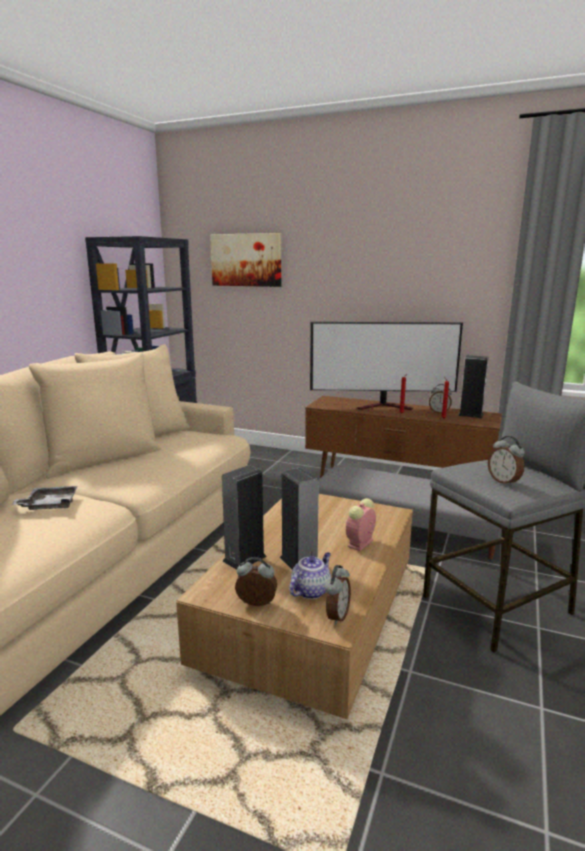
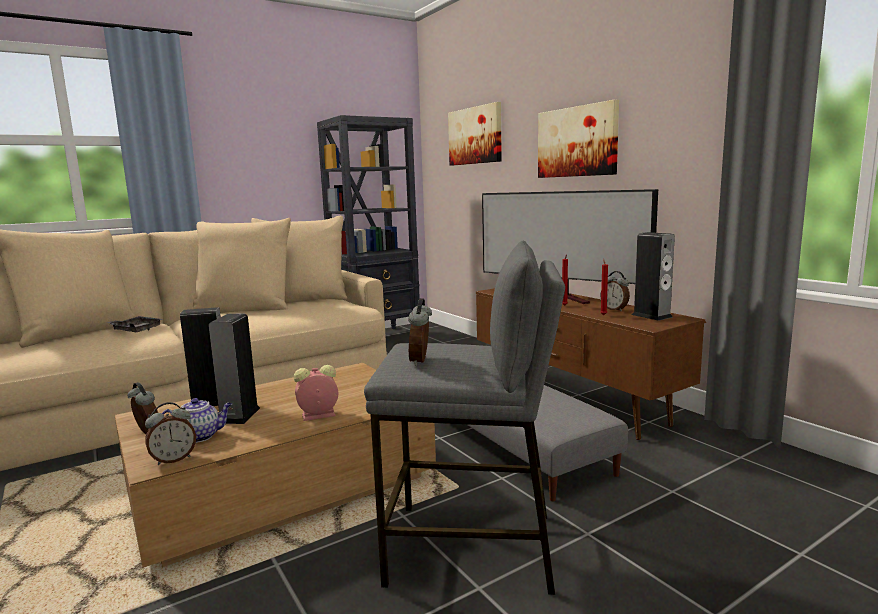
camera: 35 degrees right, 5 degrees down
(370, 277) = (577, 142): none -> picture

